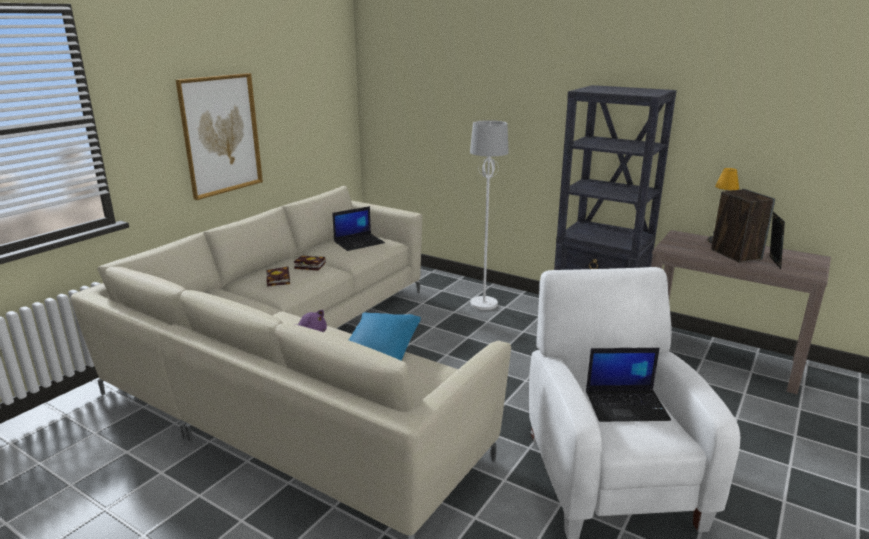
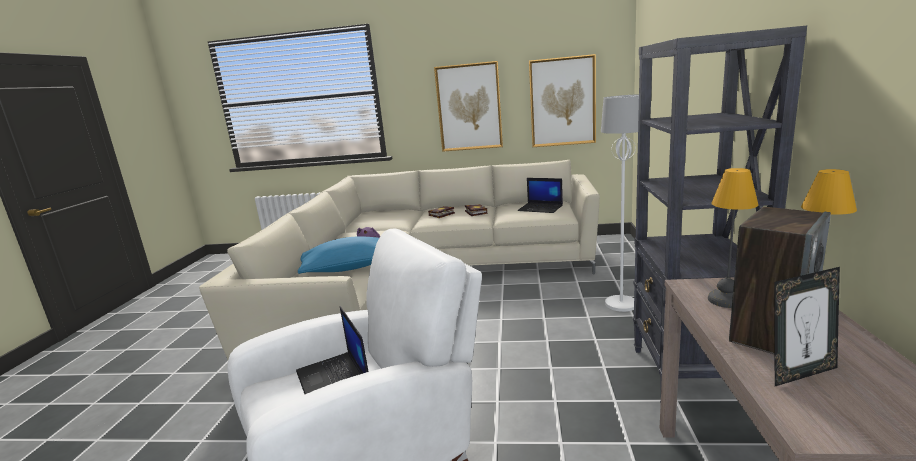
camera: 65 degrees right, 5 degrees down
(308, 121) = (562, 102): none -> picture
(692, 249) = (725, 300): none -> table lamp

